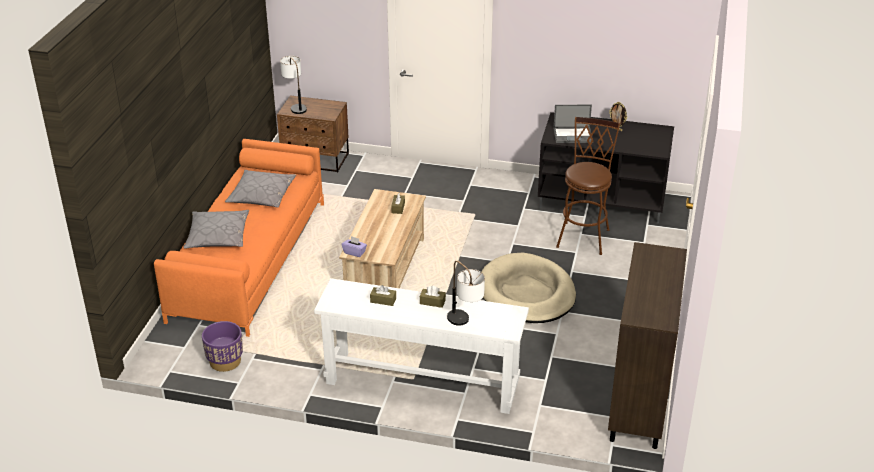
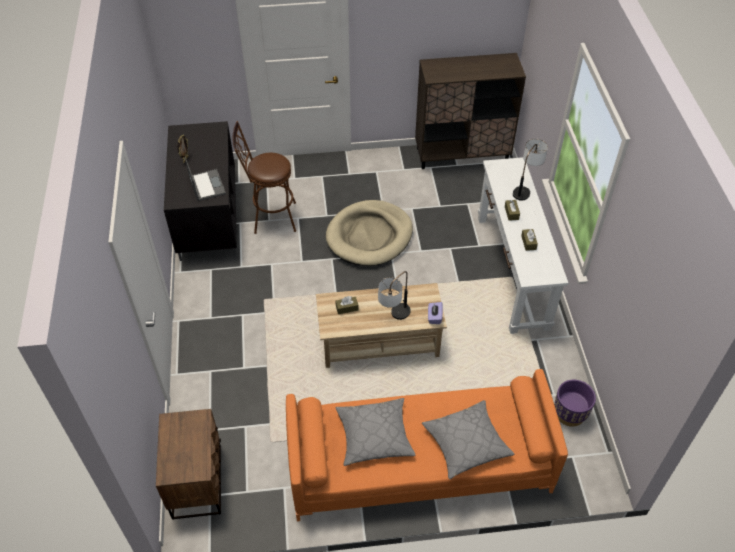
camera: 110 degrees left, 15 degrees up
(295, 106) = (183, 466): table lamp -> table lamp (394, 317)

